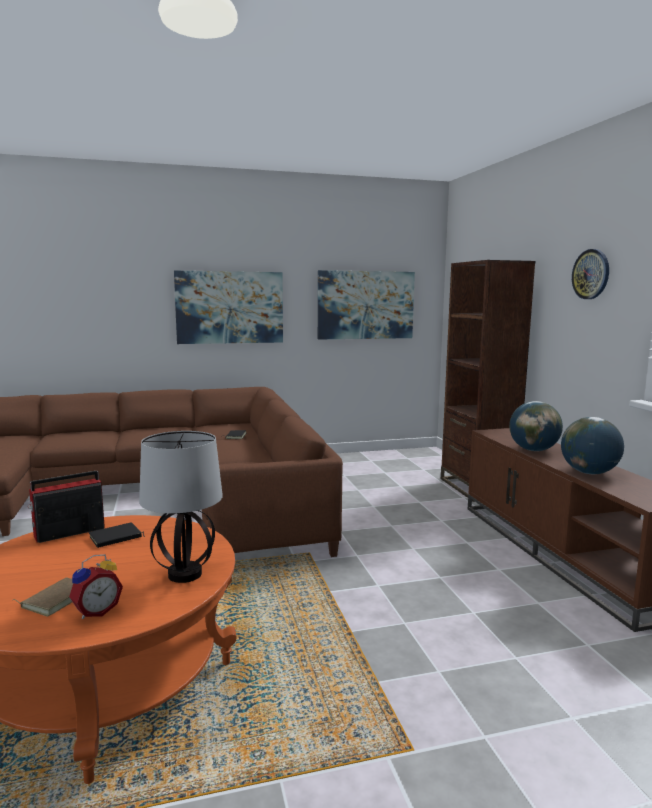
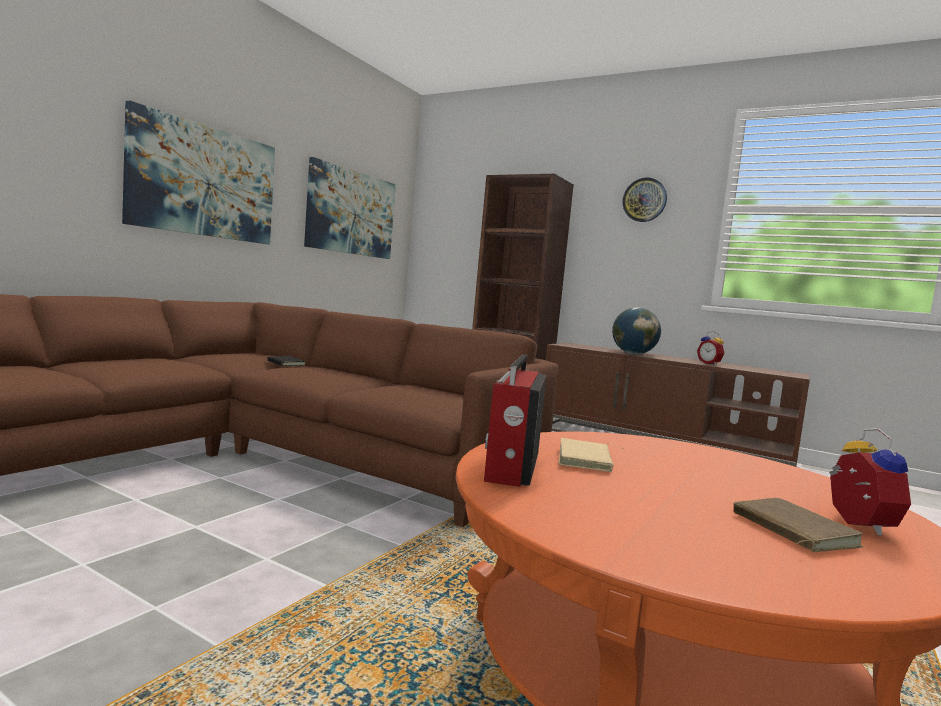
camera: 45 degrees left, 5 degrees down
(116, 538) = (587, 460): black book -> beige book
(184, 574) = (765, 472): table lamp -> none
(589, 473) = (710, 364): globe -> alarm clock

